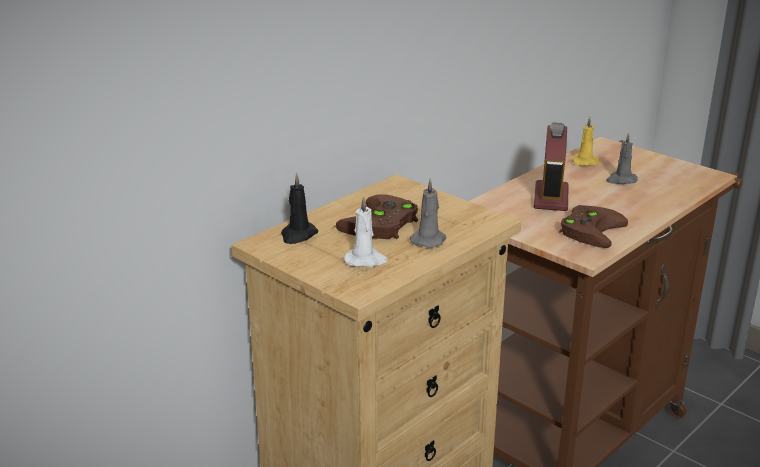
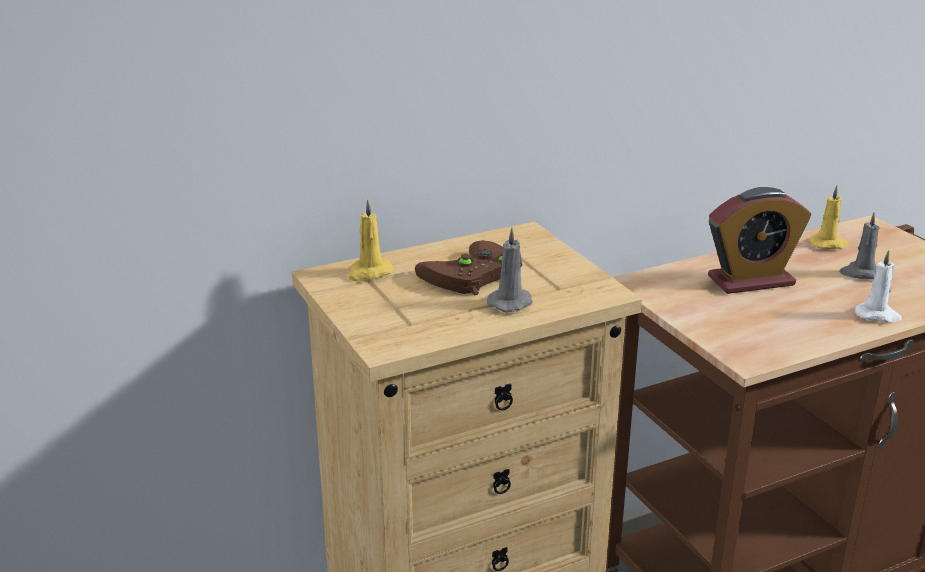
camera: 20 degrees right, 0 degrees up
(298, 235) = (369, 273): black candle -> yellow candle
(366, 260) = (420, 313): white candle -> white candle (877, 315)
(551, 197) = (751, 281): alarm clock -> alarm clock turned 135 degrees counterclockwise
(590, 229) = (775, 327): brown game controller -> none

